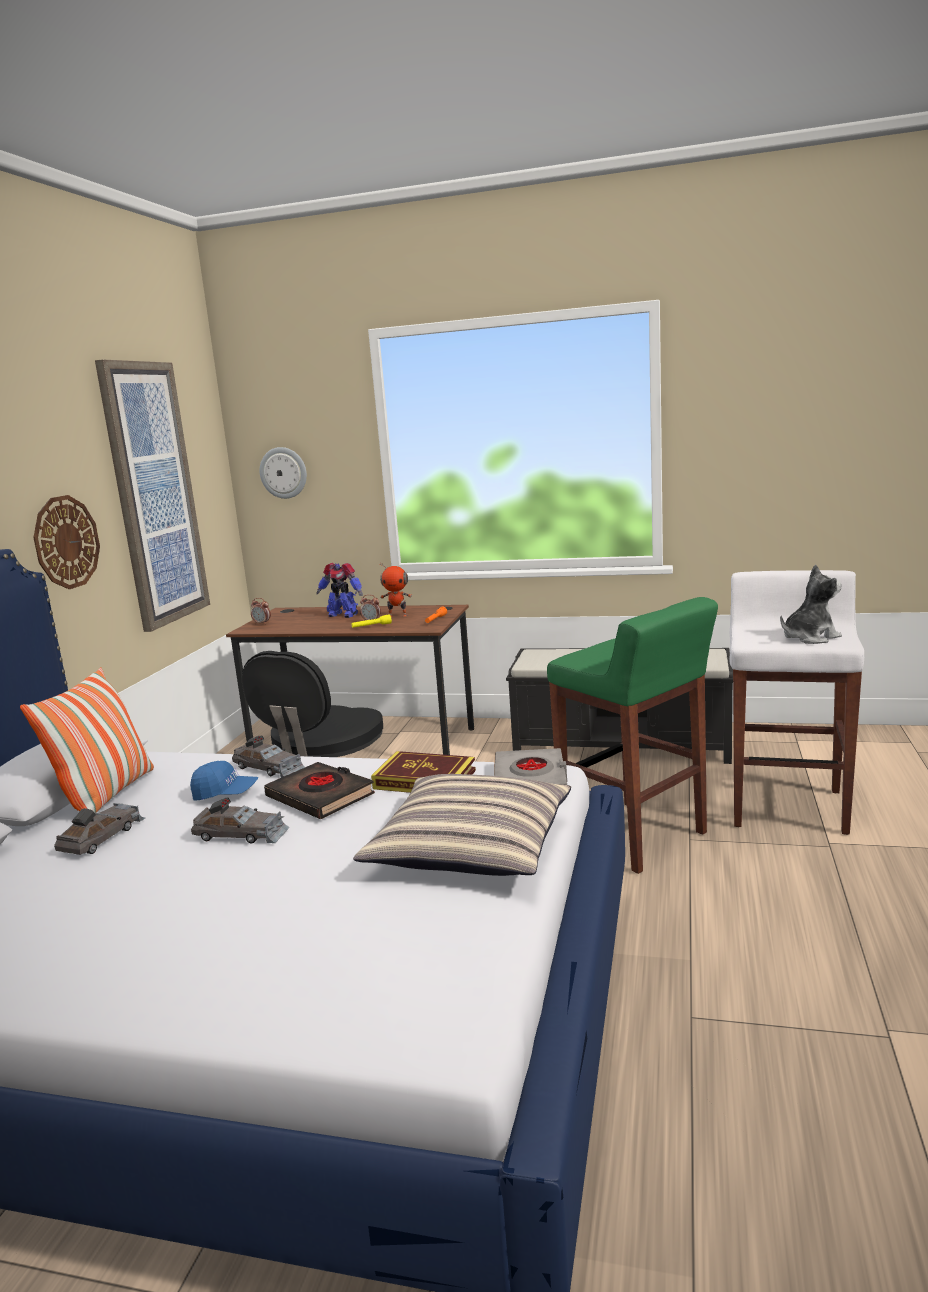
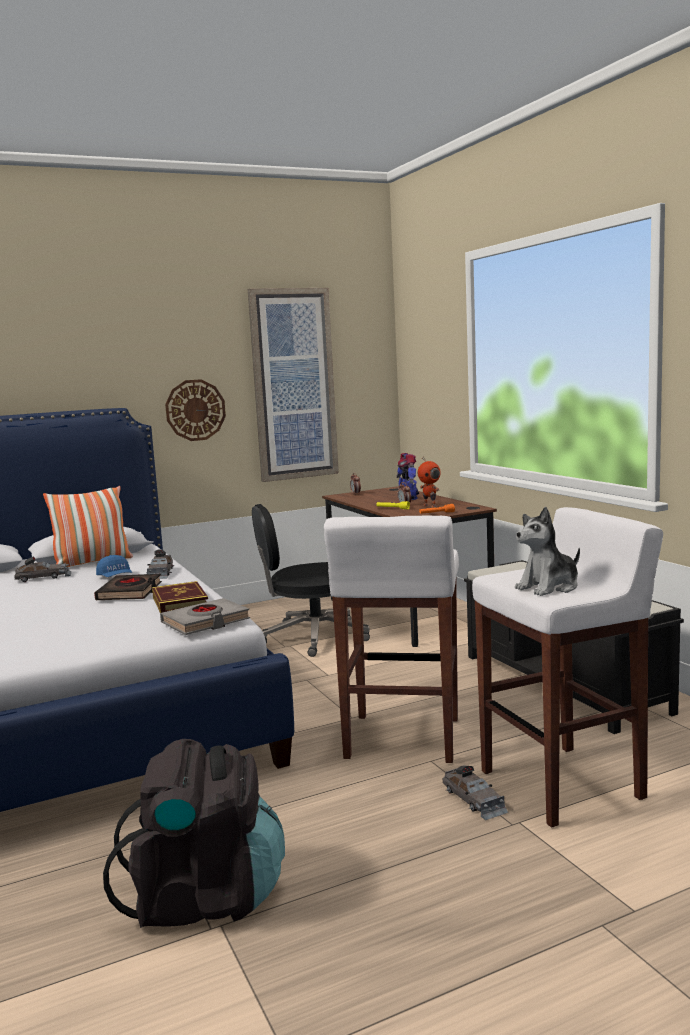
camera: 50 degrees right, 5 degrees down
(241, 834) = (65, 594): grey toy car -> grey toy car (474, 800)
(283, 472) = (419, 375): wall clock -> none
(471, 846) = (91, 636): pillow -> none
(634, 837) = (402, 739): green stool -> white stool
(809, 638) = (549, 587): plush toy -> plush toy turned 120 degrees clockwise
(831, 1025) = (205, 897): none -> black backpack

